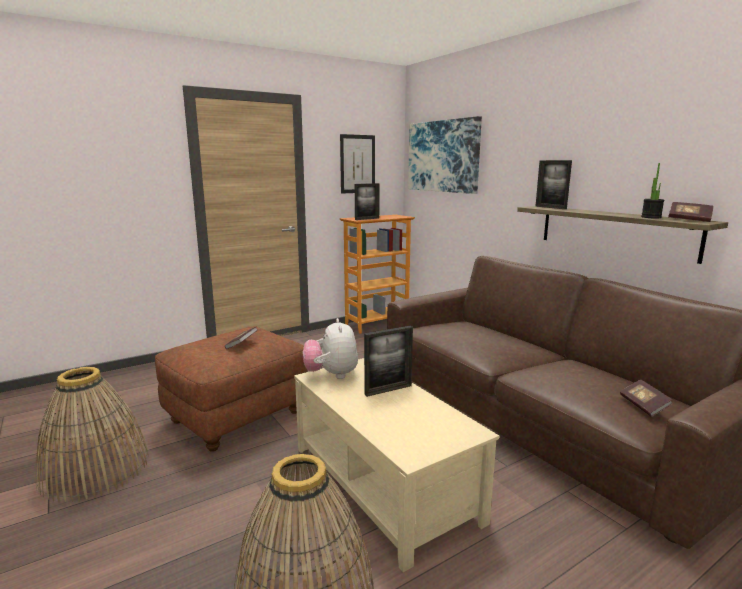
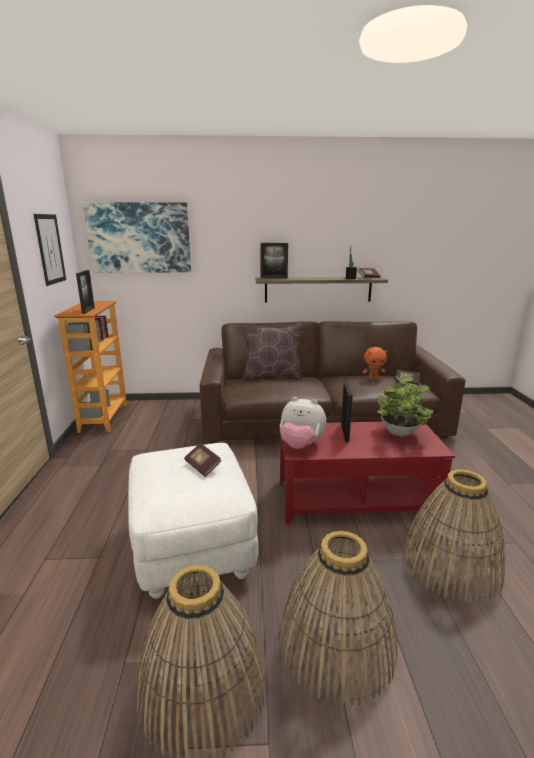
camera: 60 degrees left, 5 degrees up
(145, 523) = (336, 644): none -> basket
(237, 417) = (193, 547): brown ottoman -> white ottoman
(384, 483) = (355, 497): beige coffee table -> red coffee table
(427, 423) = (400, 434): none -> potted plant
(499, 332) = (272, 377): none -> brown pillow
(605, 381) = (373, 379): none -> orange plush toy

